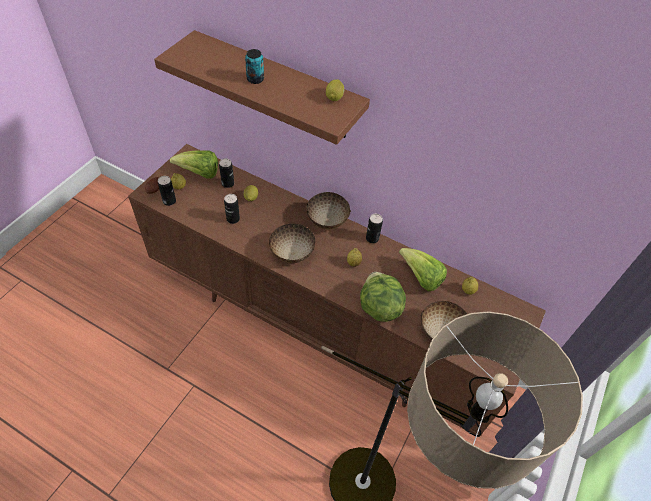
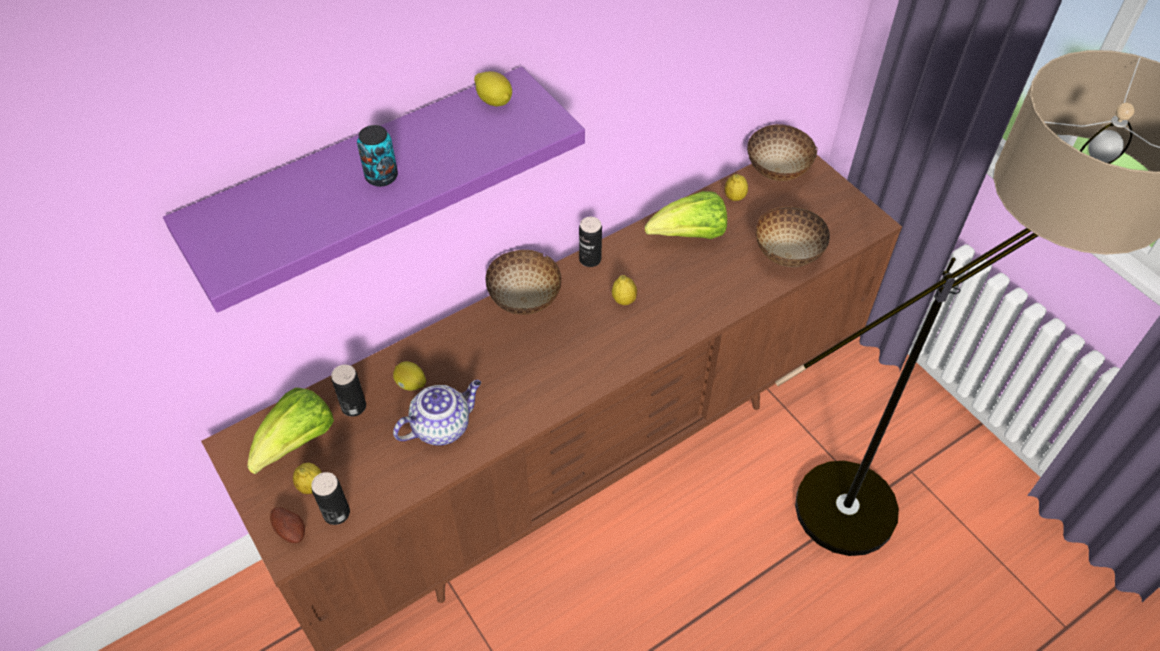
camera: 60 degrees left, 0 degrees up
(233, 219) = (442, 426): can -> teapot
(278, 86) = (363, 175): brown shelf -> purple shelf
(291, 253) = (563, 370): bowl -> bowl (776, 171)
(379, 307) = (716, 303): lettuce -> none

